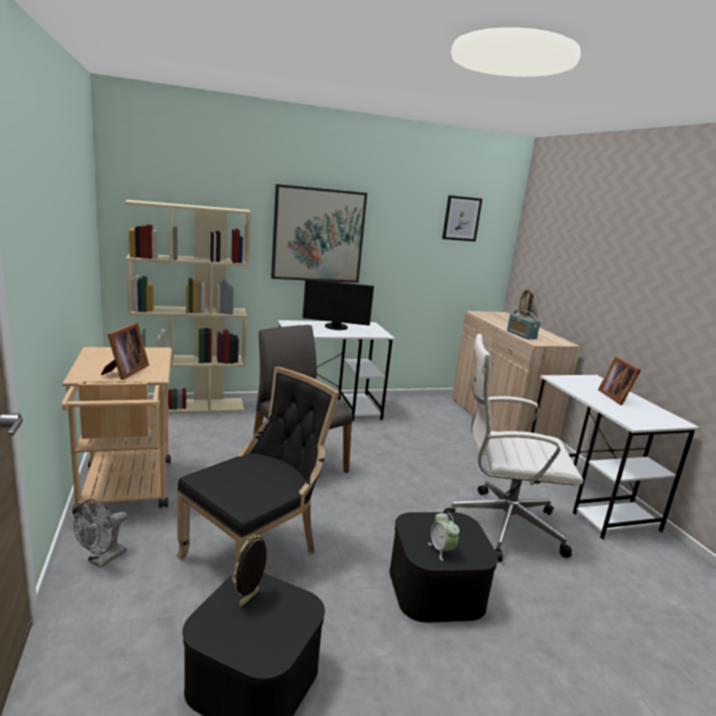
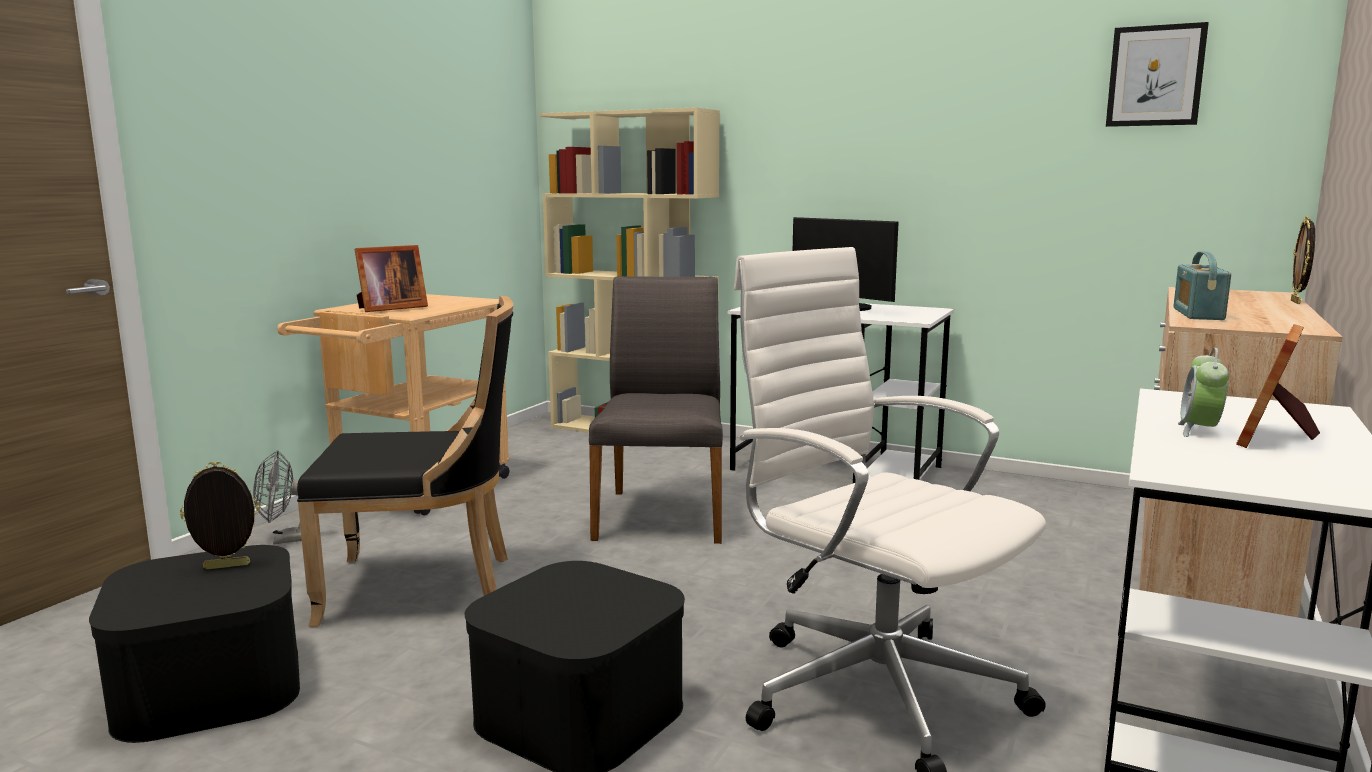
camera: 45 degrees right, 5 degrees down
(318, 235) = (836, 143): picture -> none
(441, 550) = (538, 612): alarm clock -> alarm clock (1199, 431)

